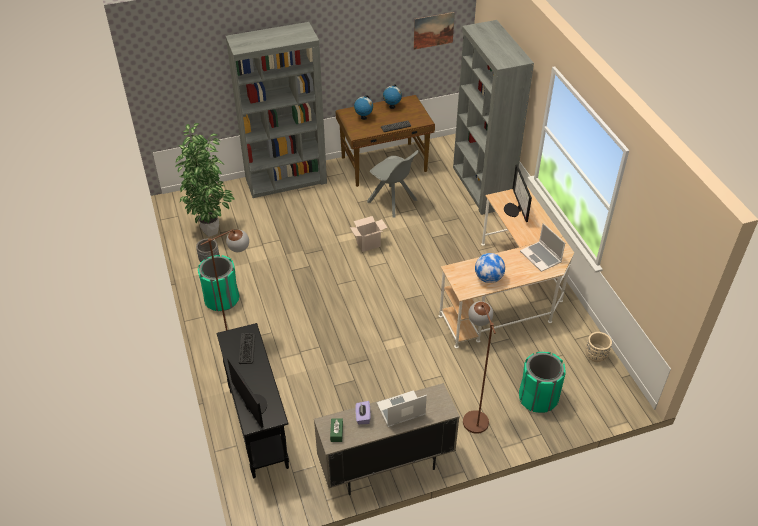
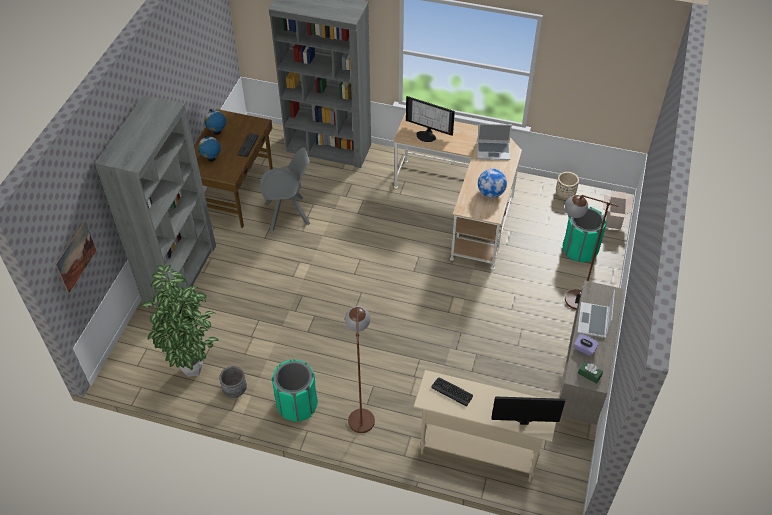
camera: 55 degrees left, 5 degrees up
(258, 428) = (478, 451): black console table -> beige console table
(369, 244) = (326, 259): cardboard box -> cardboard box (613, 220)
(433, 30) = (211, 35): picture -> picture (75, 256)

